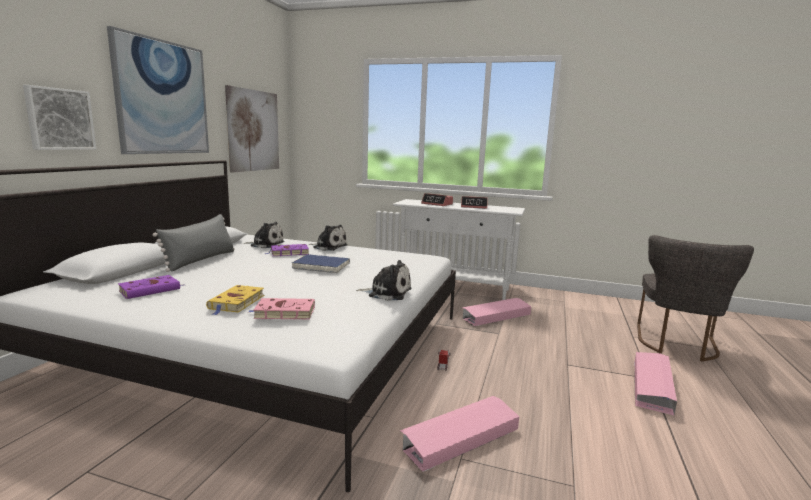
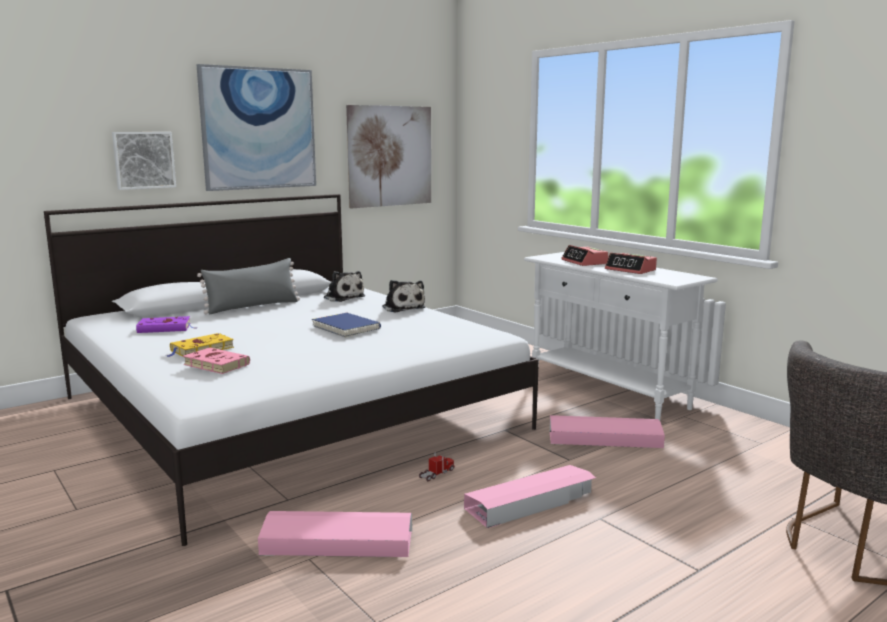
camera: 35 degrees right, 0 degrees up
(288, 253) = (345, 309): purple book -> none
(387, 293) = (350, 365): plush toy -> none
(652, 386) = (683, 579): pink storage box -> pink storage box (531, 502)

